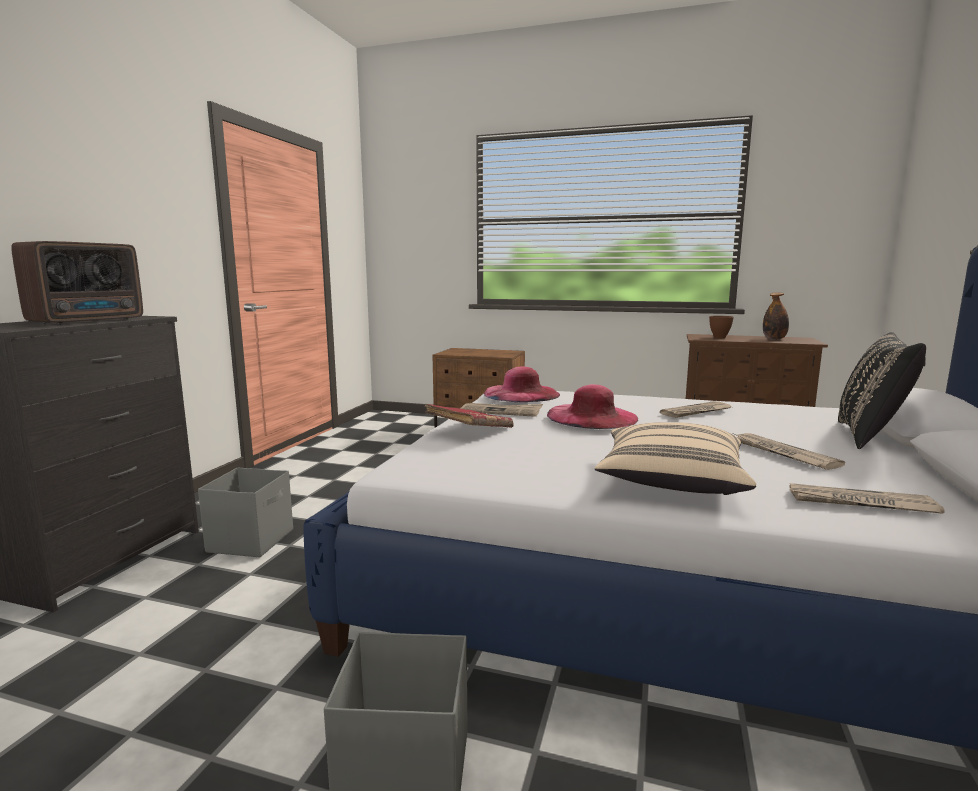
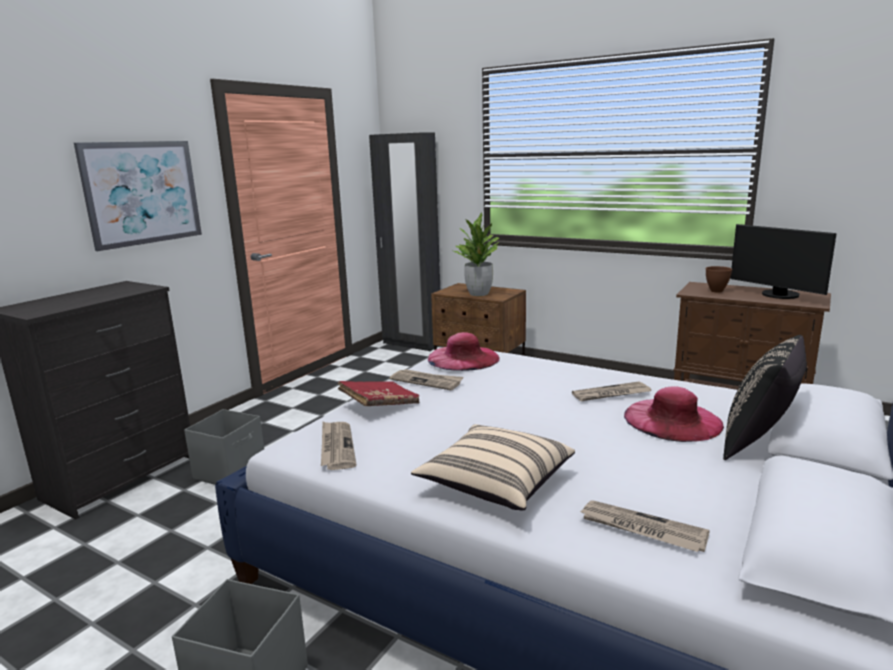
camera: 15 degrees right, 5 degrees up
(90, 321) = (100, 297): radio -> none
(131, 213) = (142, 193): none -> picture
(398, 415) = (412, 344): none -> black wardrobe
(482, 354) = (479, 294): none -> potted plant
(592, 416) = (499, 395): pink hat -> pink hat (673, 420)
(774, 339) = (778, 295): bottle -> monitor
(782, 453) = (637, 459): newspaper -> newspaper (336, 447)

